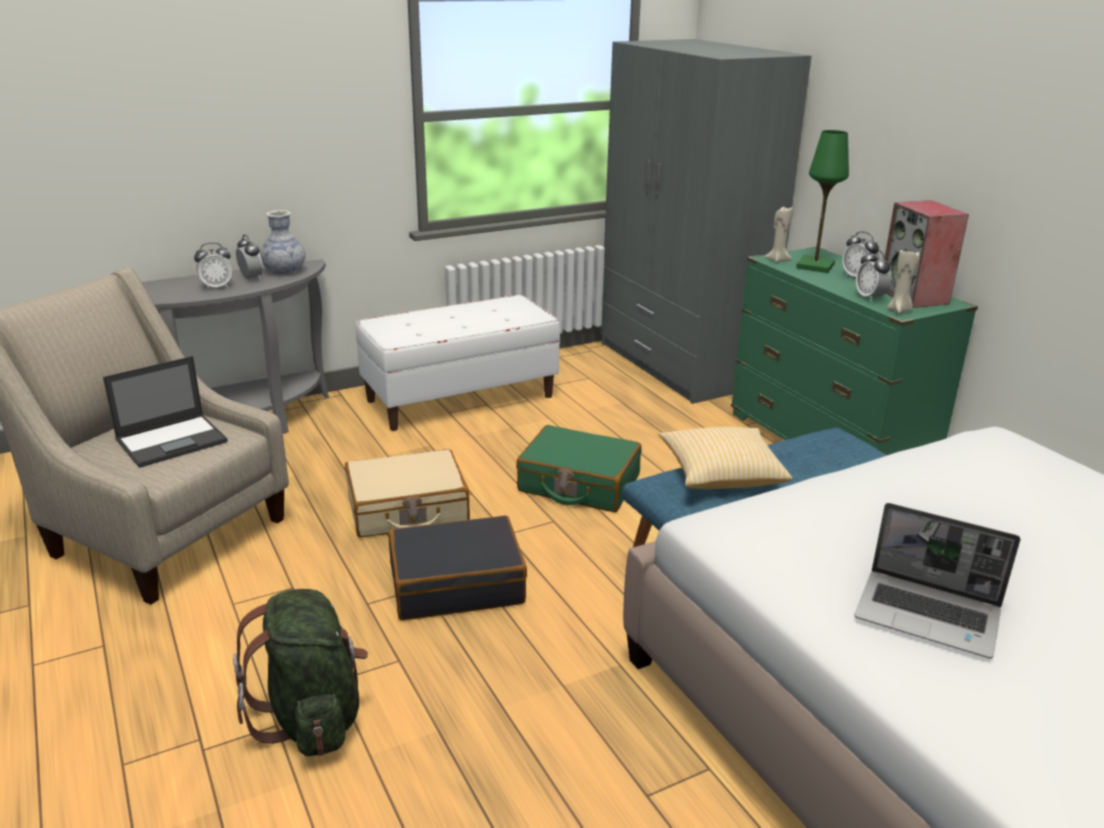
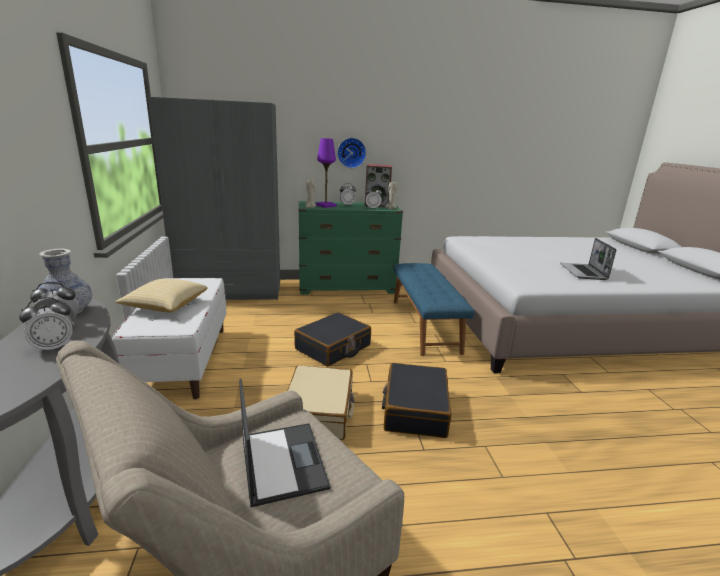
camera: 70 degrees left, 5 degrees down
(216, 287) = (54, 347): alarm clock -> alarm clock turned 60 degrees clockwise
(312, 717) = (538, 493): green backpack -> none
(578, 484) = (333, 348): green suitcase -> black suitcase
(721, 474) = (432, 289): pillow -> pillow (165, 306)
(815, 266) = (326, 205): green table lamp -> purple table lamp
(919, 169) = (351, 152): none -> wall clock
(929, 615) = (583, 272): laptop -> laptop turned 135 degrees clockwise

